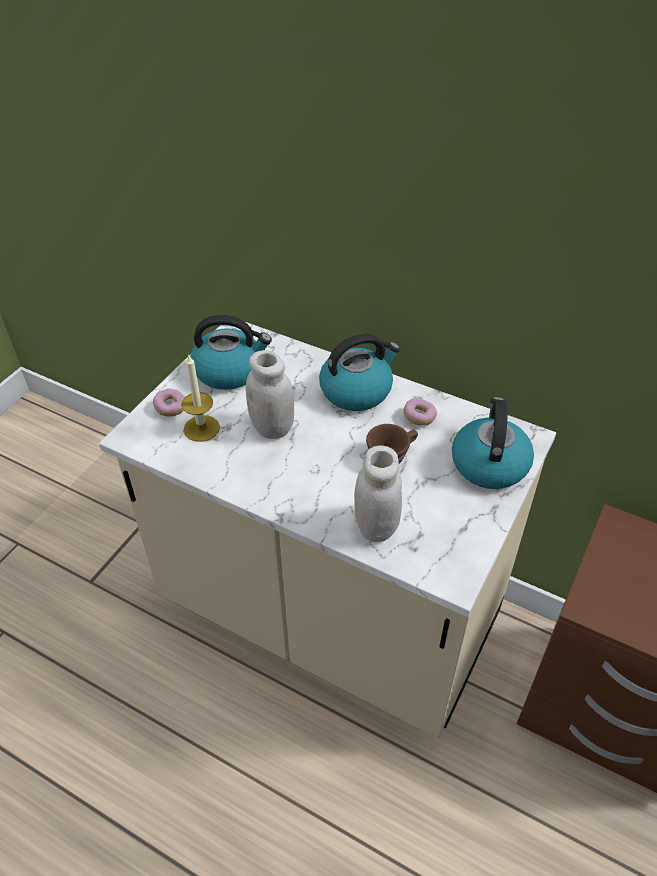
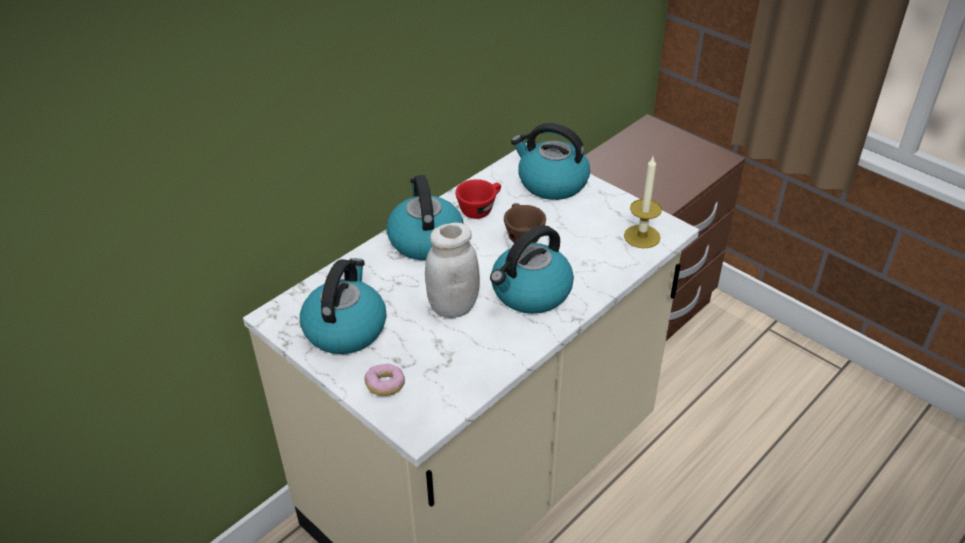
camera: 75 degrees left, 5 degrees down
(201, 428) = (431, 362): candle -> candle (642, 236)
(307, 476) = (530, 293): none -> kettle
(376, 526) = (604, 260): white jar -> none
(419, 417) = (480, 209): donut -> red cup

